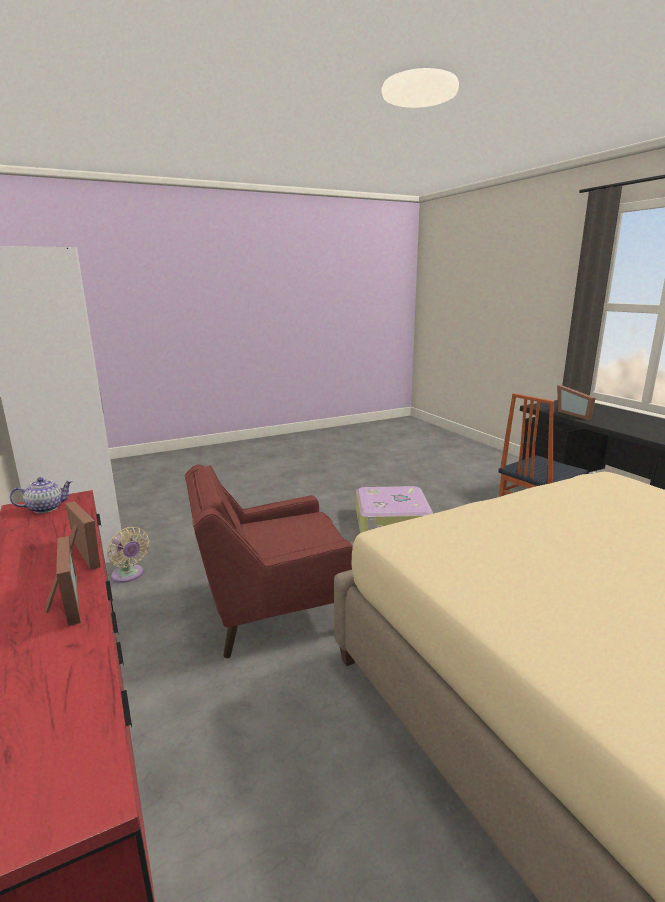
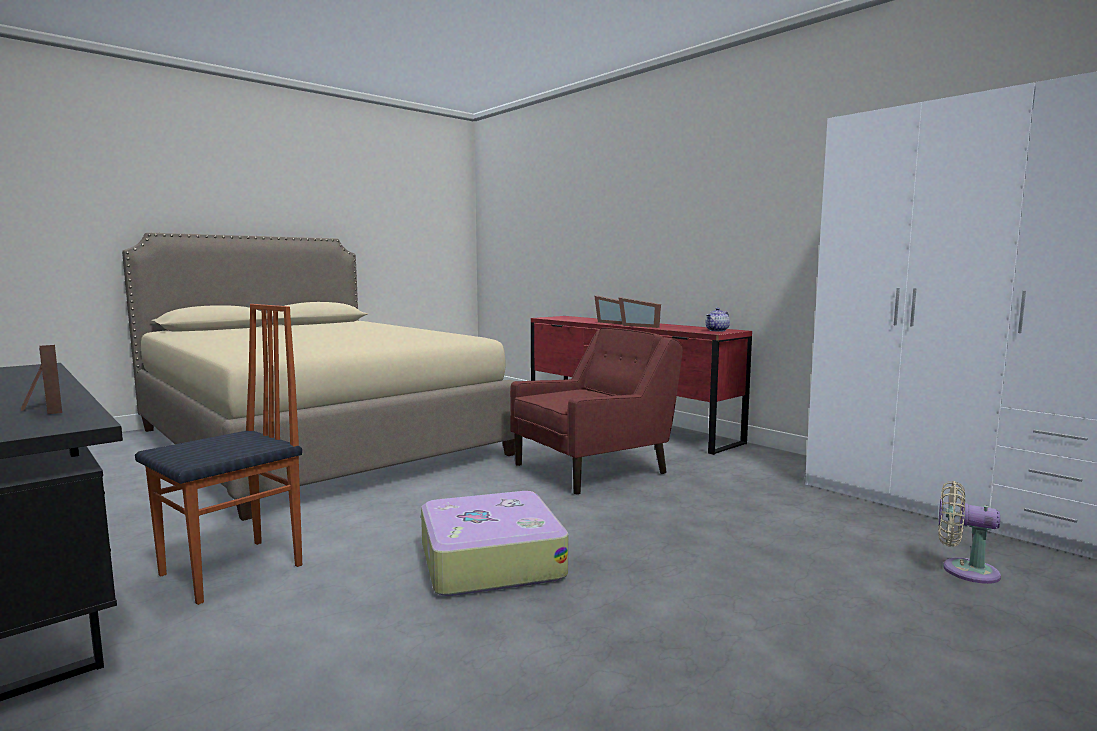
camera: 165 degrees right, 10 degrees down
(129, 575) = (766, 474): beige fan -> beige fan (964, 570)

